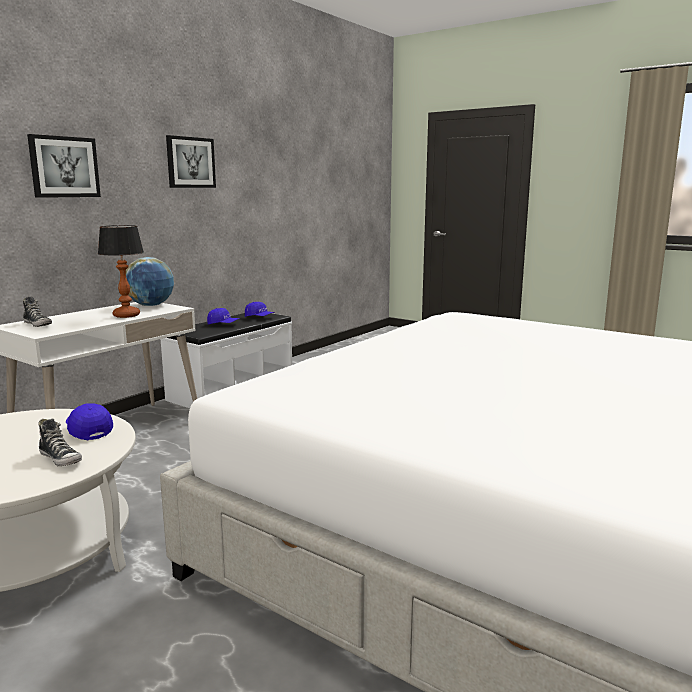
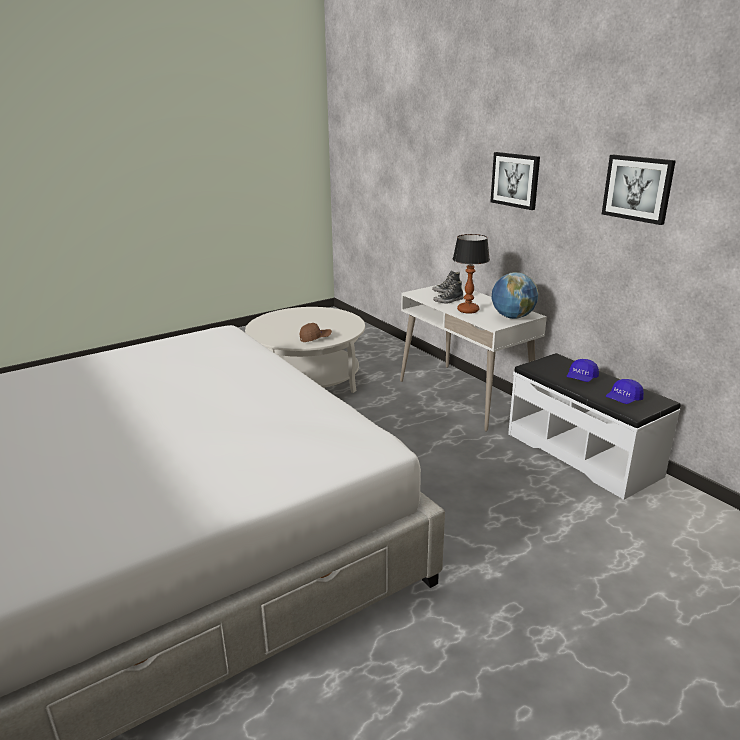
camera: 110 degrees right, 10 degrees up
(61, 459) = (280, 334): shoe -> shoe (448, 301)
(88, 430) = (315, 338): blue cap -> brown cap

